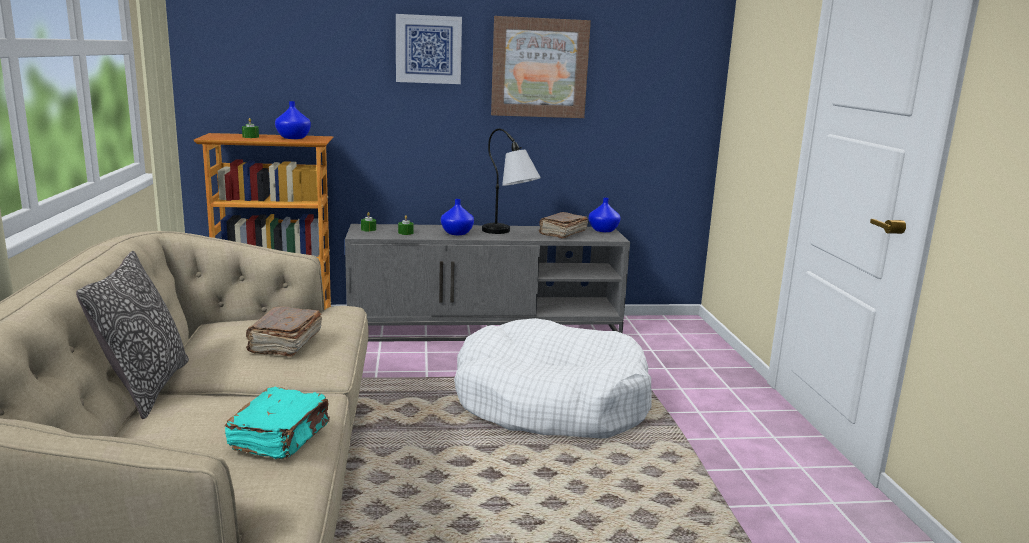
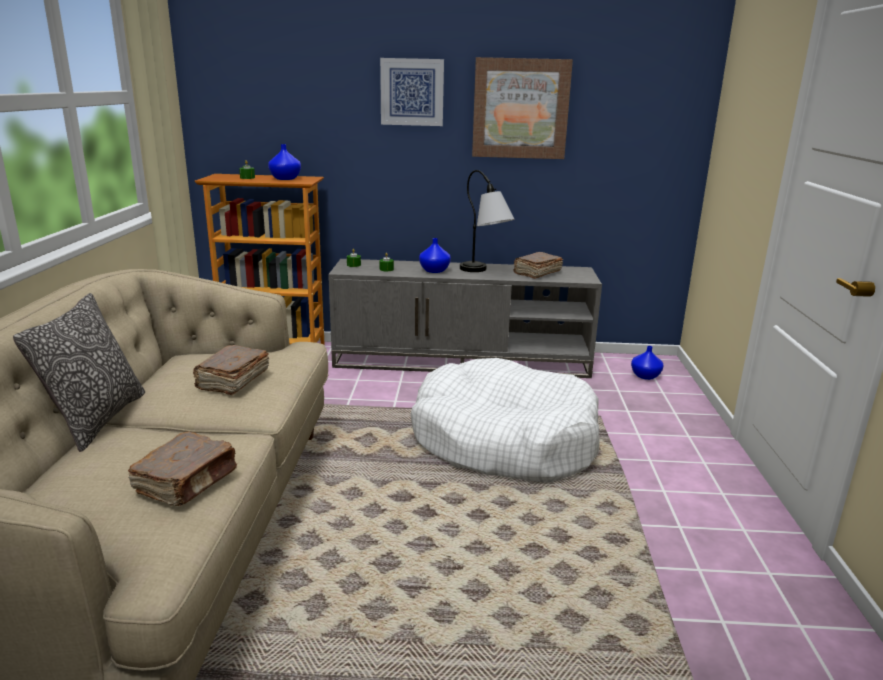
camera: 10 degrees right, 5 degrees up
(281, 438) = (188, 482): turquoise book -> brown book
(604, 230) = (580, 271): blue vase -> blue vase (646, 376)

